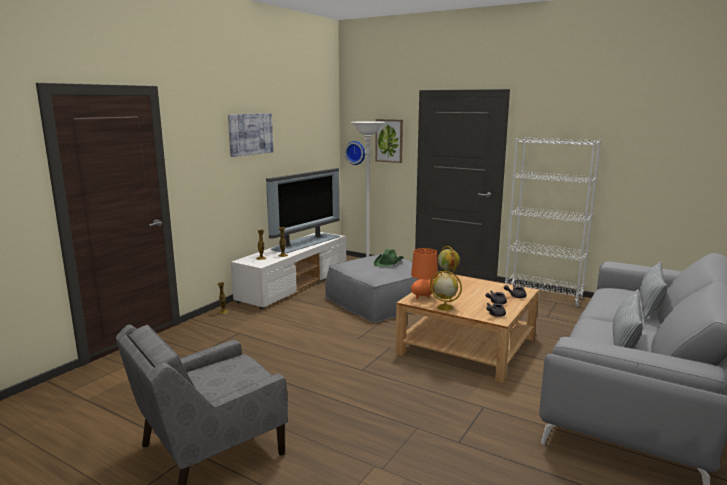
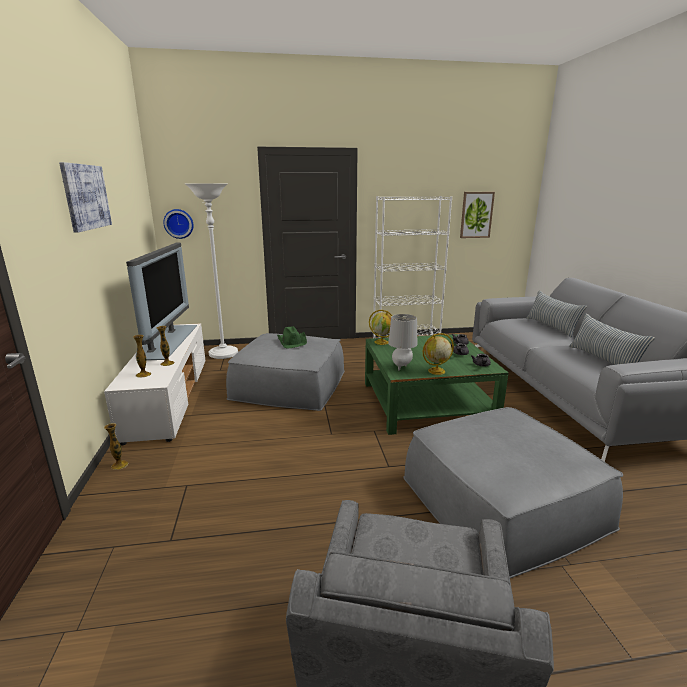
camera: 40 degrees left, 5 degrees up
(389, 140) = (224, 207): picture -> picture (476, 215)
(403, 420) = (502, 501): none -> grey ottoman
(423, 297) = (401, 367): orange table lamp -> grey table lamp
(467, 345) = (426, 402): beige coffee table -> green coffee table

